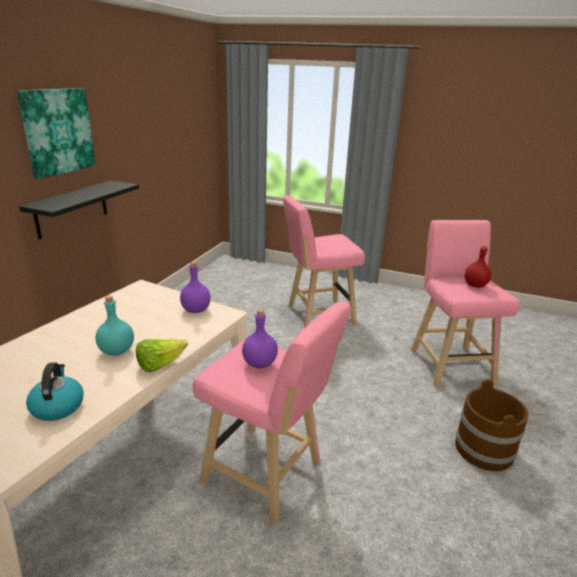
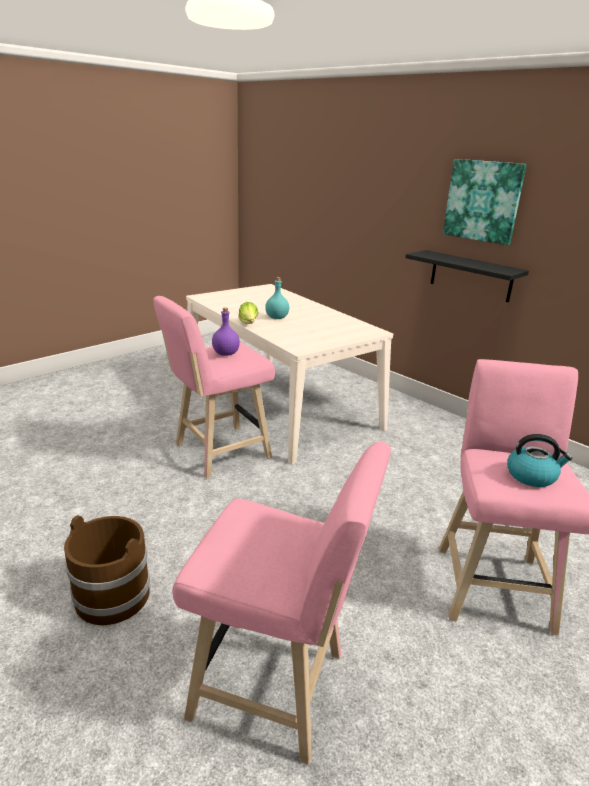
camera: 115 degrees right, 0 degrees up
(57, 406) = (235, 305): kettle -> kettle (532, 476)
(195, 310) = (316, 341): purple bottle -> none
(475, 285) = (257, 544): red bottle -> none

